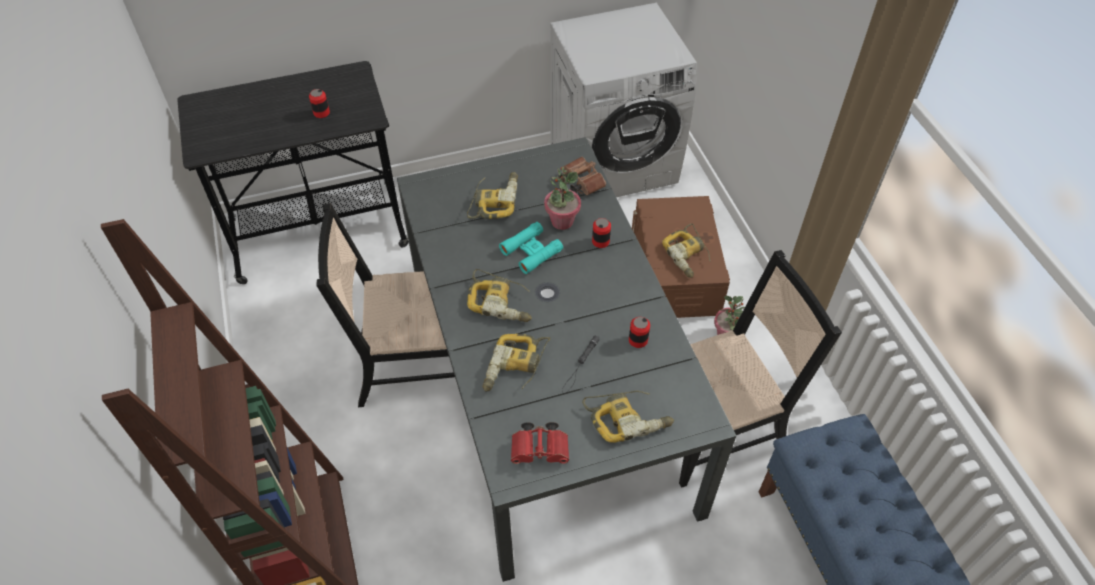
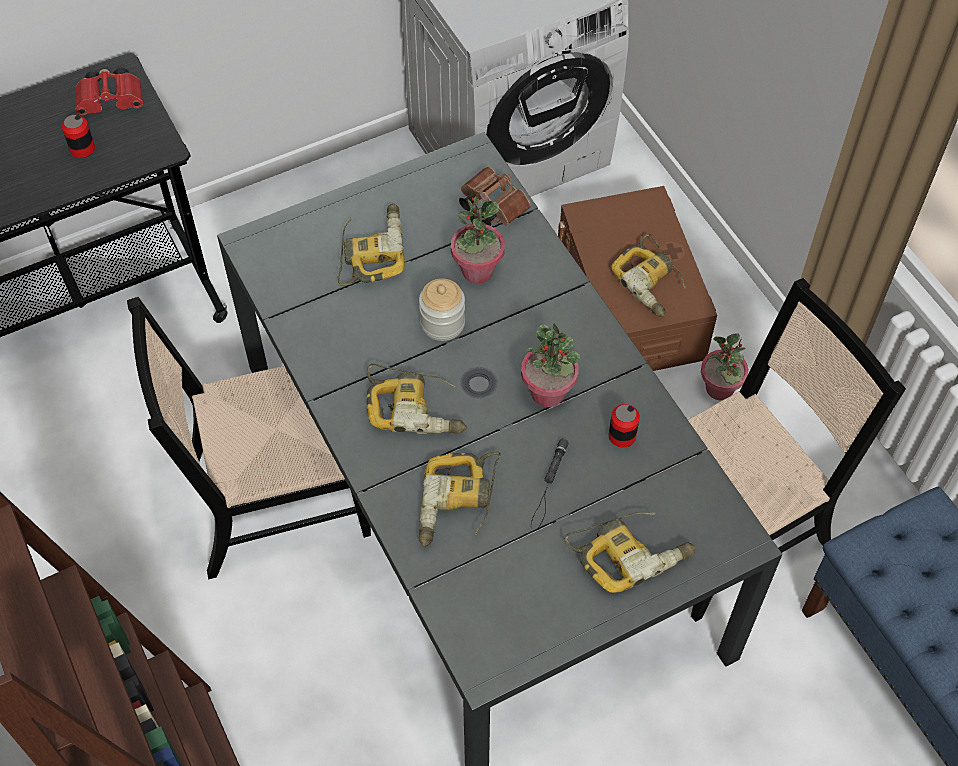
camera: 10 degrees left, 5 degrees up
(531, 251) = (442, 323): turquoise binoculars -> jar
(541, 450) = (520, 618): red binoculars -> red binoculars (113, 101)
(593, 305) = (548, 393): none -> potted plant
(600, 242) = (539, 294): can -> none

